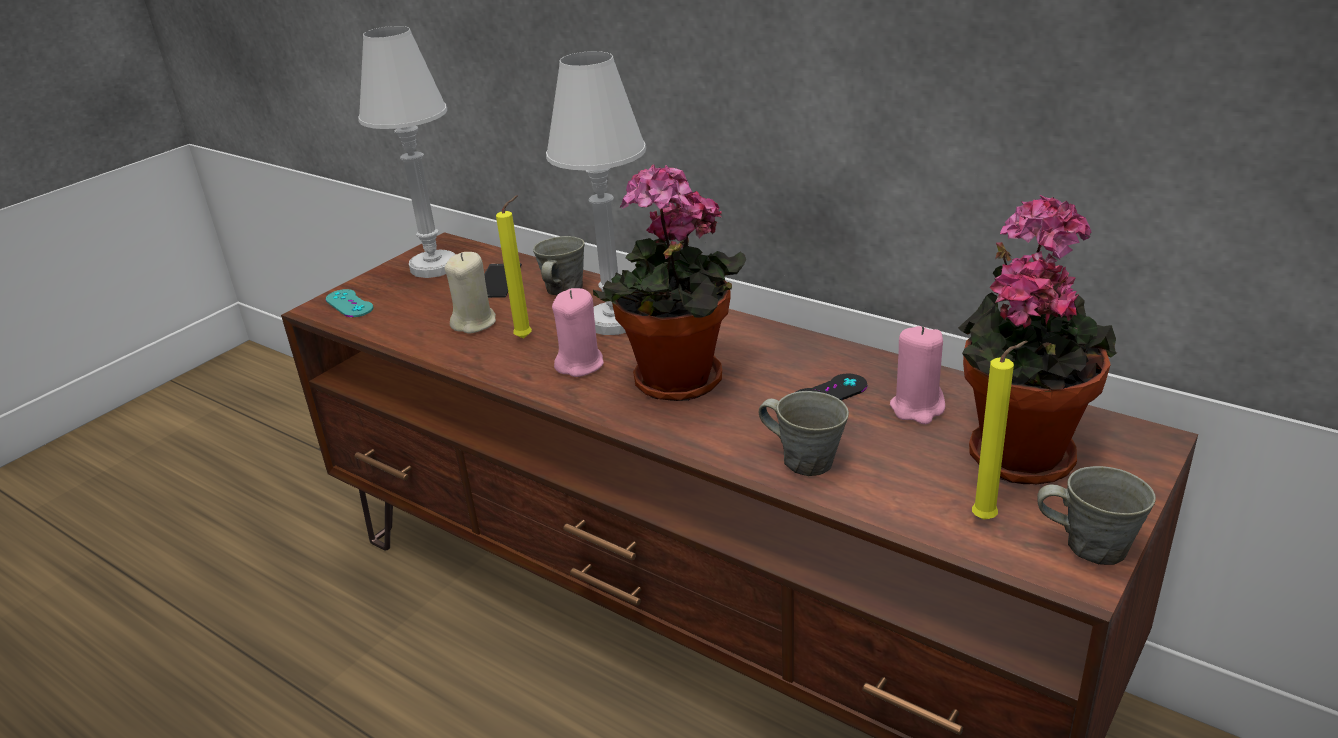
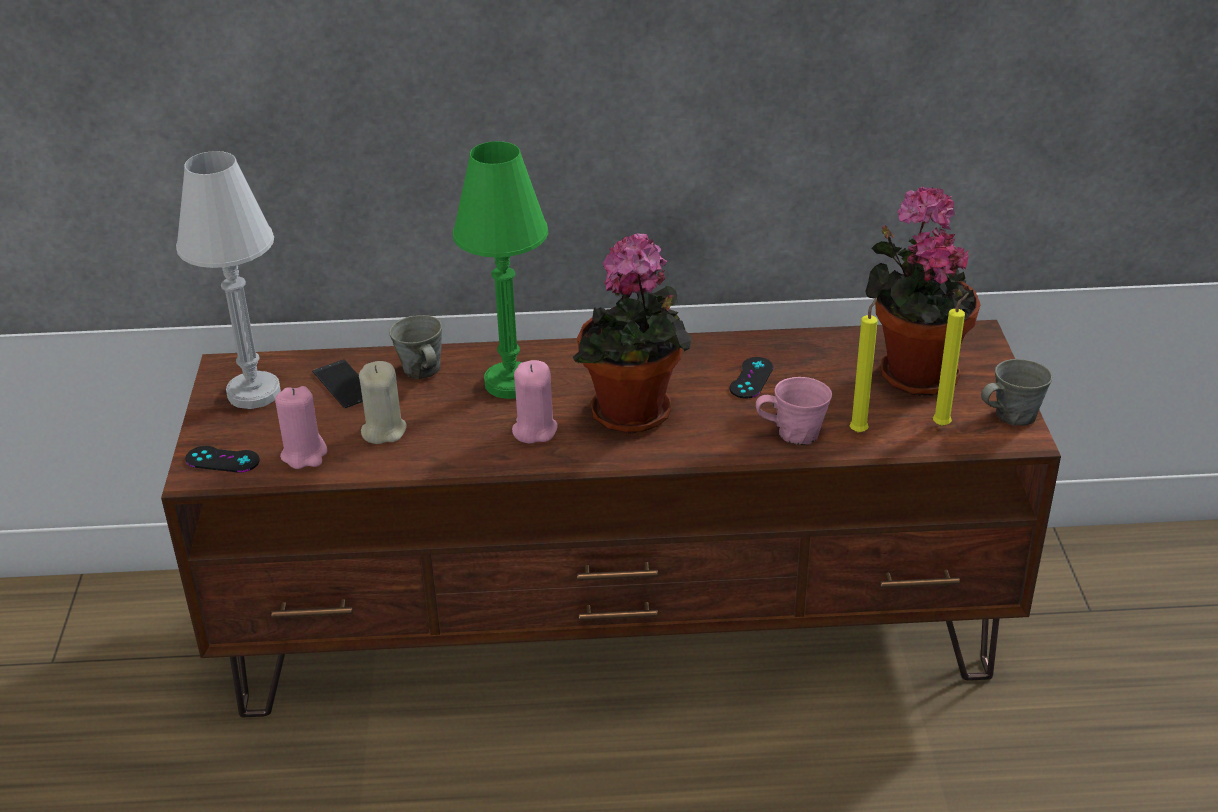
camera: 40 degrees left, 5 degrees up
(349, 304) = (222, 460): turquoise game controller -> black game controller
(526, 337) = (453, 425): yellow candle -> yellow candle (859, 430)
(614, 322) = (510, 383): white table lamp -> green table lamp
(805, 460) = (794, 434): grey mug -> pink mug
(917, 408) = (821, 367): pink candle -> pink candle (304, 454)

